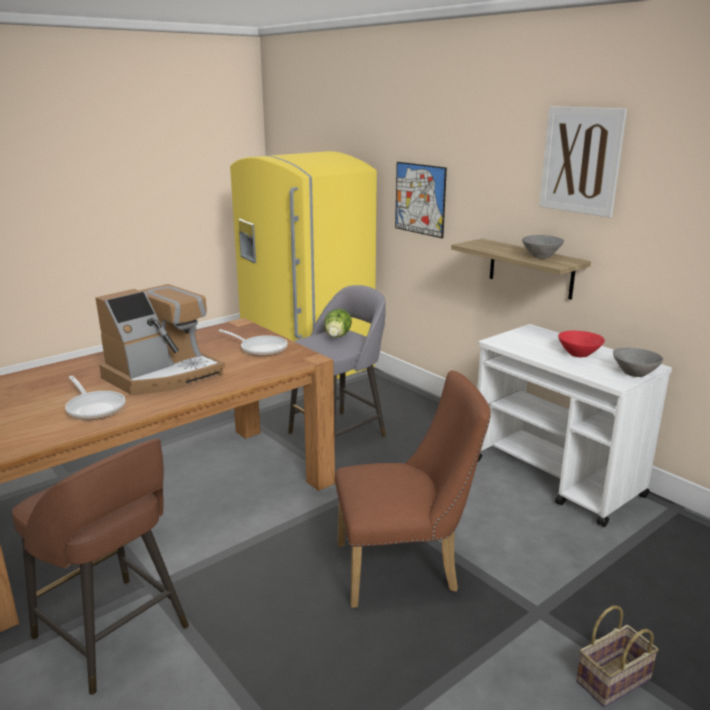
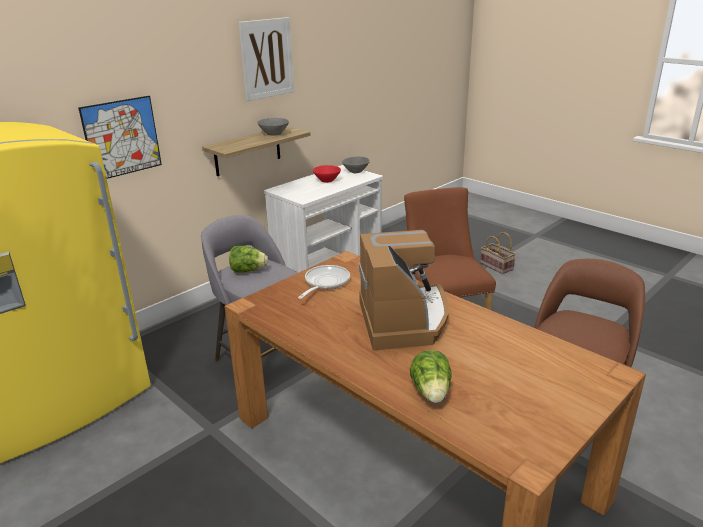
camera: 95 degrees left, 5 degrees up
(49, 376) = (431, 393): none -> lettuce
(94, 408) = (489, 339): frying pan -> none
(163, 375) = (404, 320): coffee machine -> coffee machine turned 45 degrees clockwise

